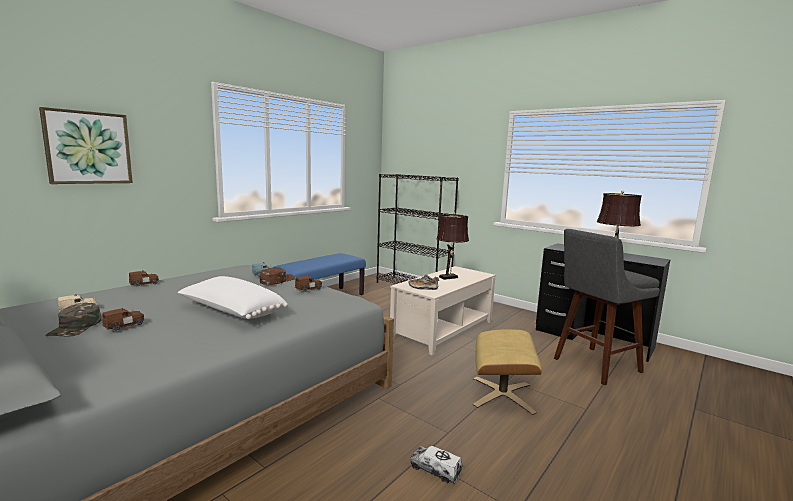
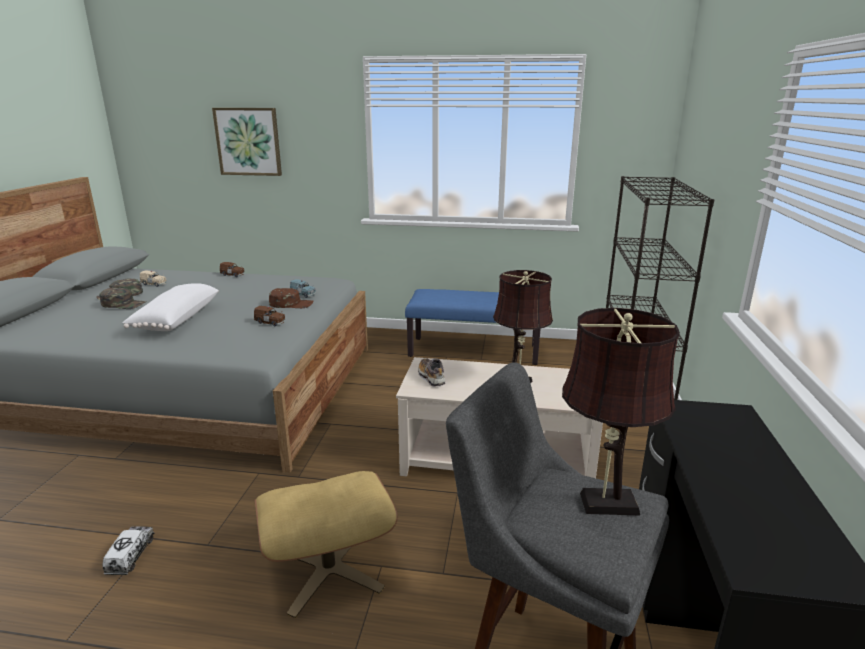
camera: 60 degrees right, 10 degrees up
(125, 326) = (124, 304): brown toy car -> green cap

